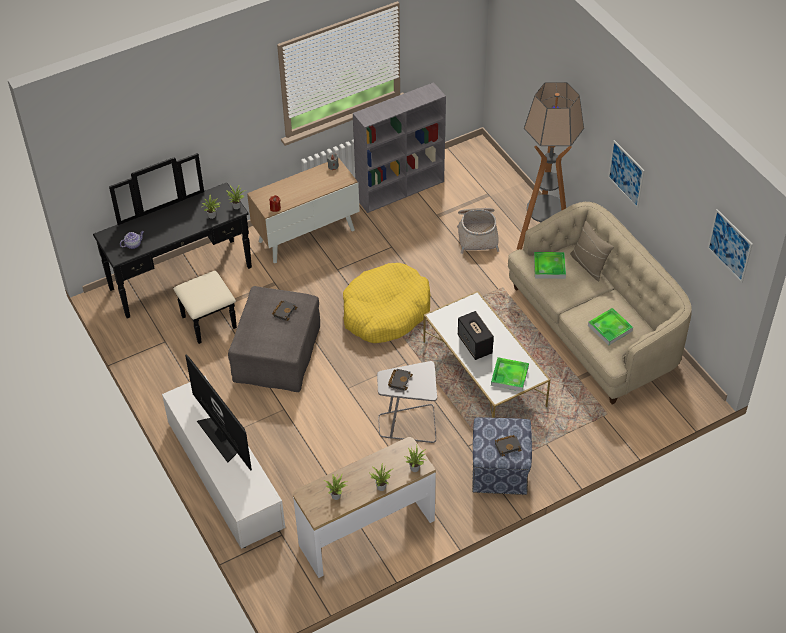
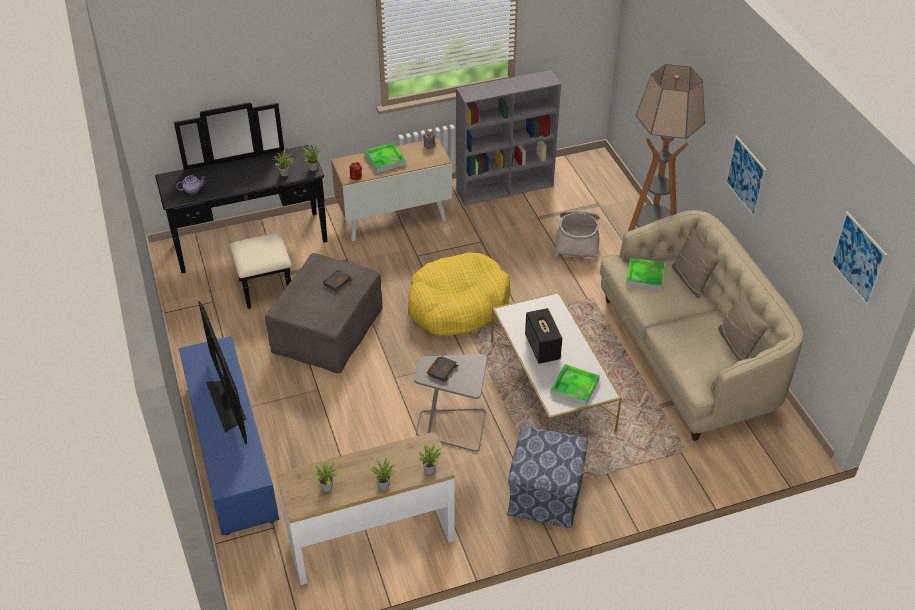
camera: 10 degrees right, 5 degrees down
(224, 474) = (230, 449): white tv stand -> blue tv stand
(508, 446) = (553, 464): black book -> none
(610, 328) = (702, 350): tray -> tray (385, 160)
(637, 319) = (737, 345): none -> beige pillow

